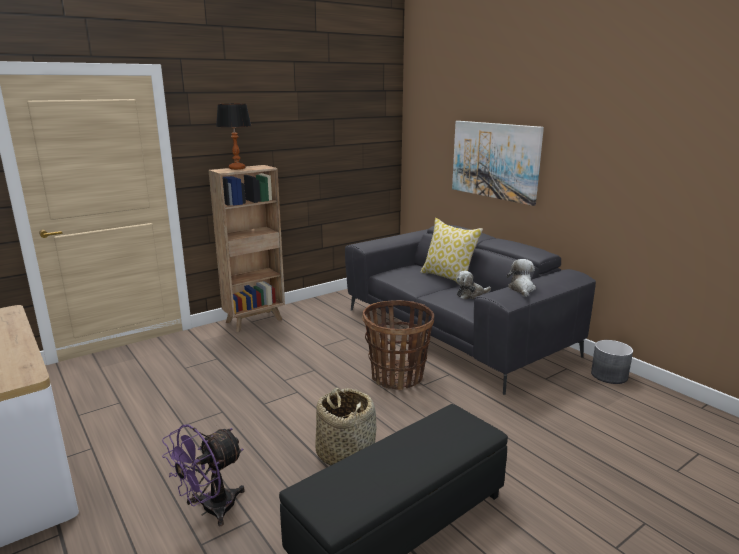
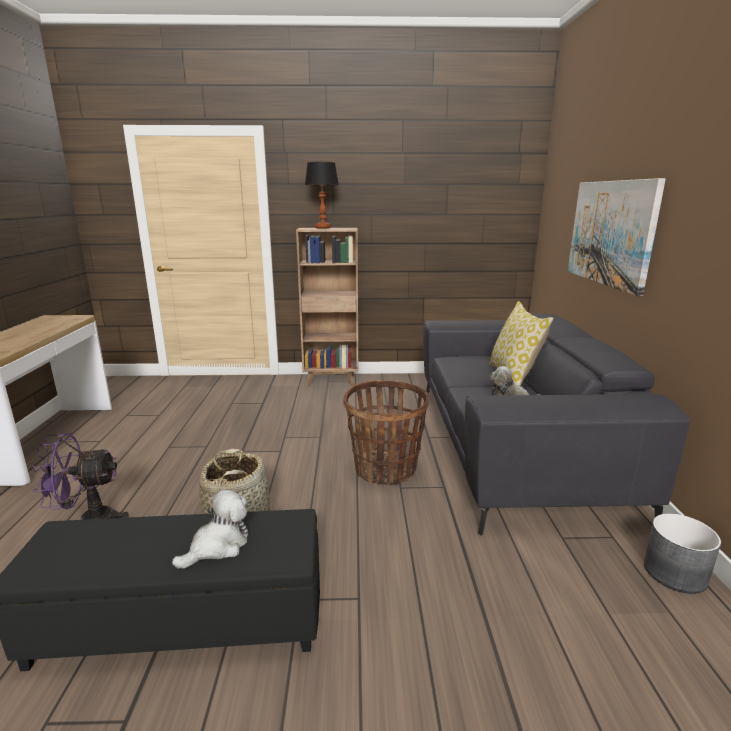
camera: 35 degrees right, 0 degrees up
(521, 289) = (538, 401): plush toy -> plush toy (218, 546)

